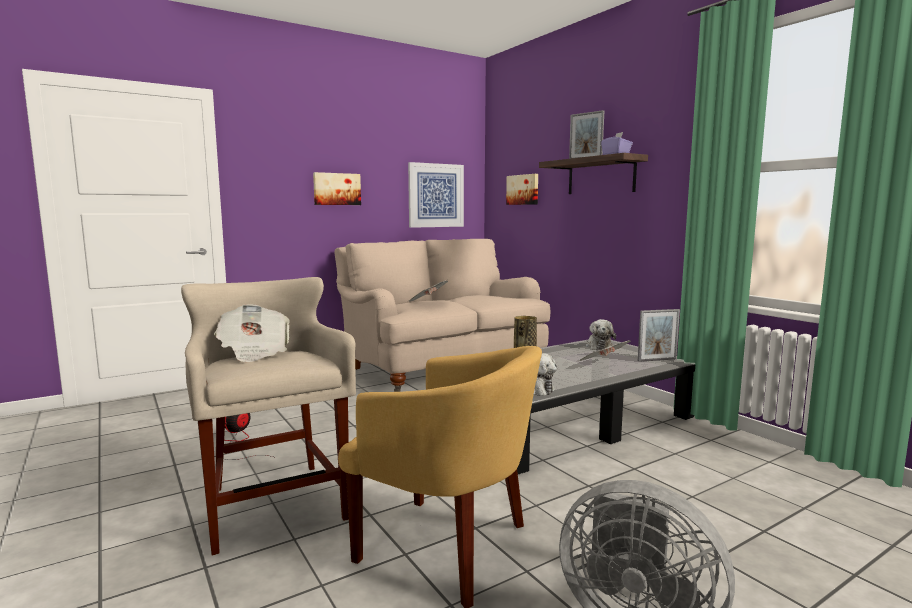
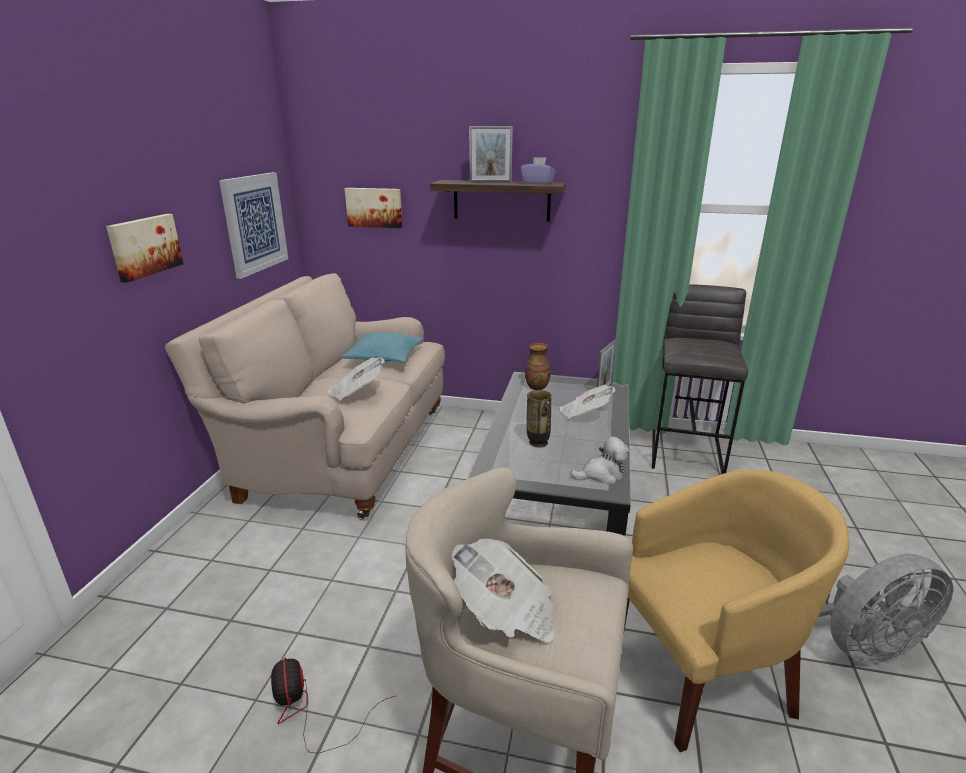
camera: 45 degrees left, 15 degrees up
(485, 297) = (384, 357): none -> turquoise pillow
(599, 346) = (537, 387): plush toy -> vase
(735, 450) = (687, 451): none -> grey stool

